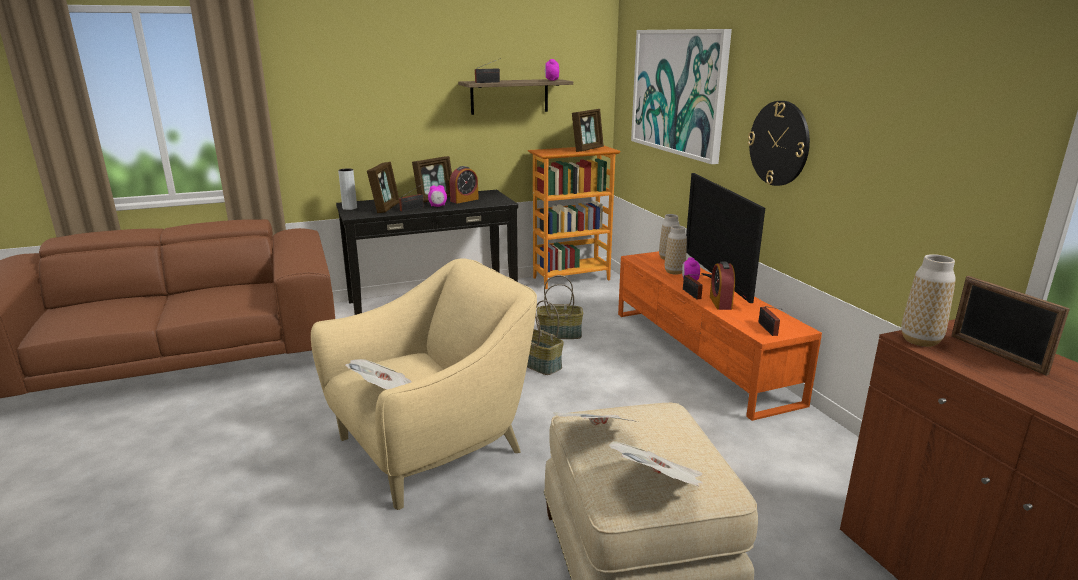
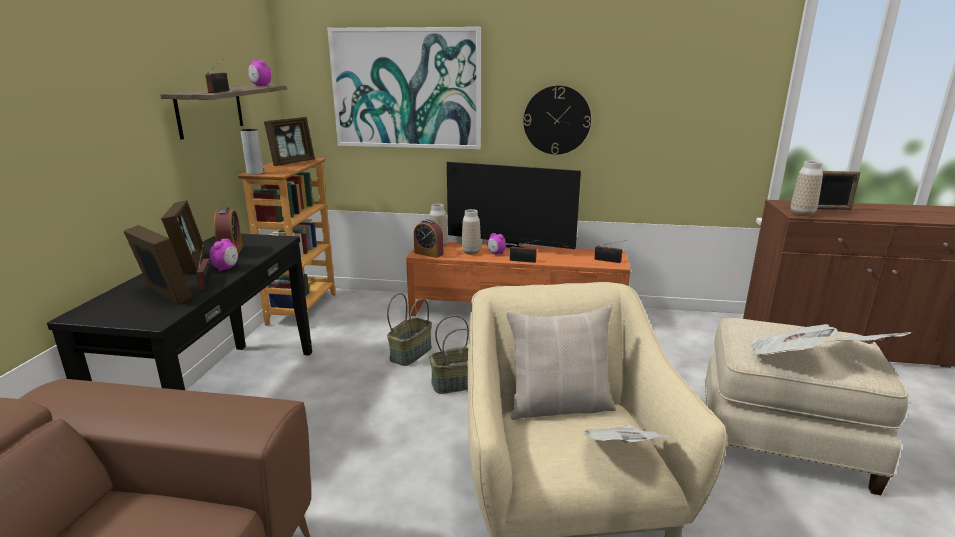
camera: 60 degrees left, 0 degrees up
(349, 208) = (107, 317): grey vase -> grey vase (255, 173)
(439, 364) = (559, 405): none -> beige pillow
(587, 149) = (293, 162): picture frame -> picture frame turned 60 degrees clockwise
(720, 303) = (549, 258): alarm clock -> alarm clock (428, 253)

